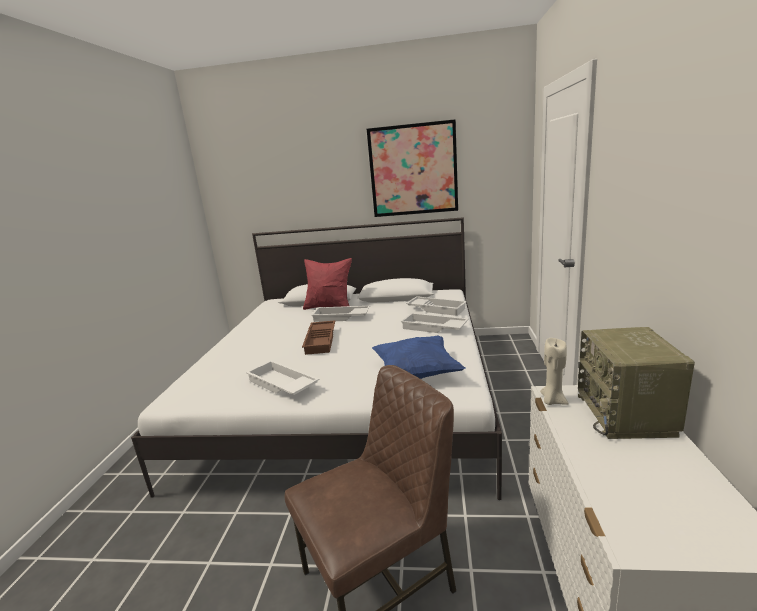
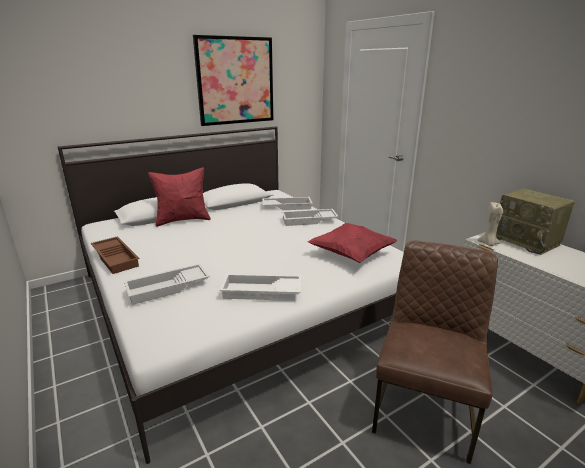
camera: 40 degrees left, 5 degrees up
(321, 340) = (230, 249): brown tray -> brown tray (117, 258)
(341, 317) = (212, 227): white tray -> white tray (167, 288)
(416, 373) = (351, 255): blue pillow -> red pillow

